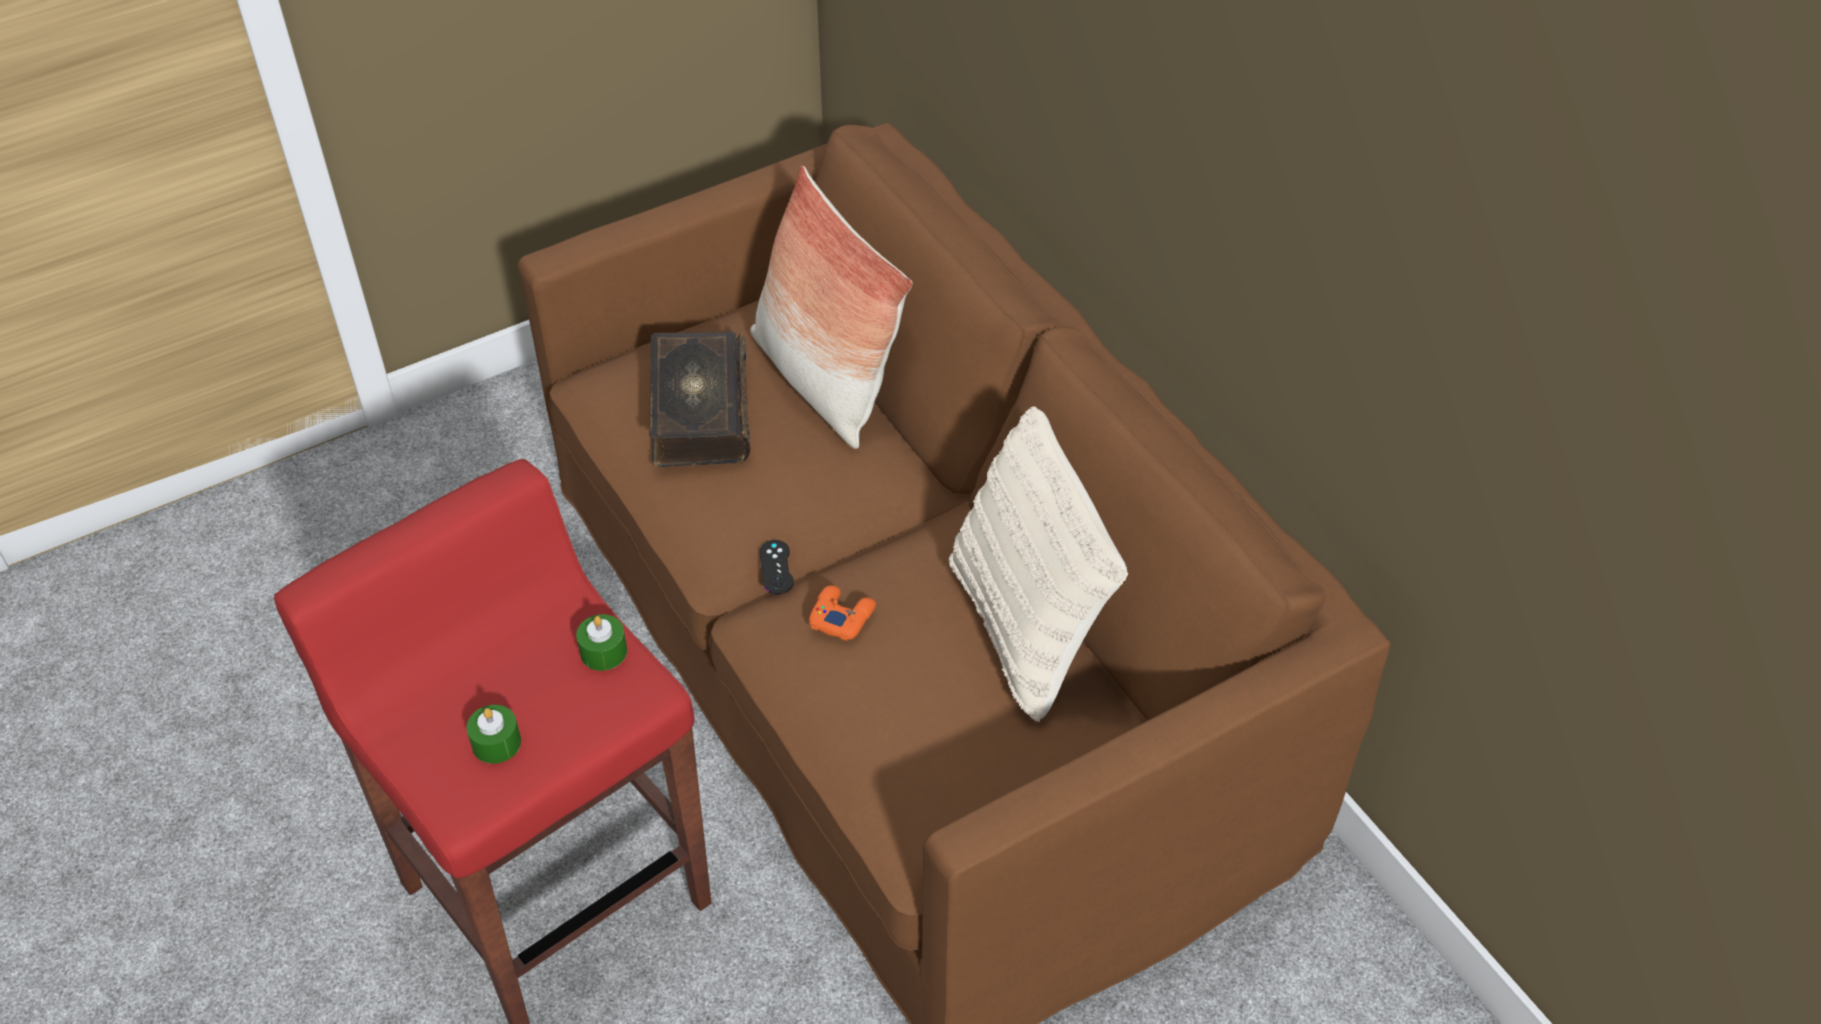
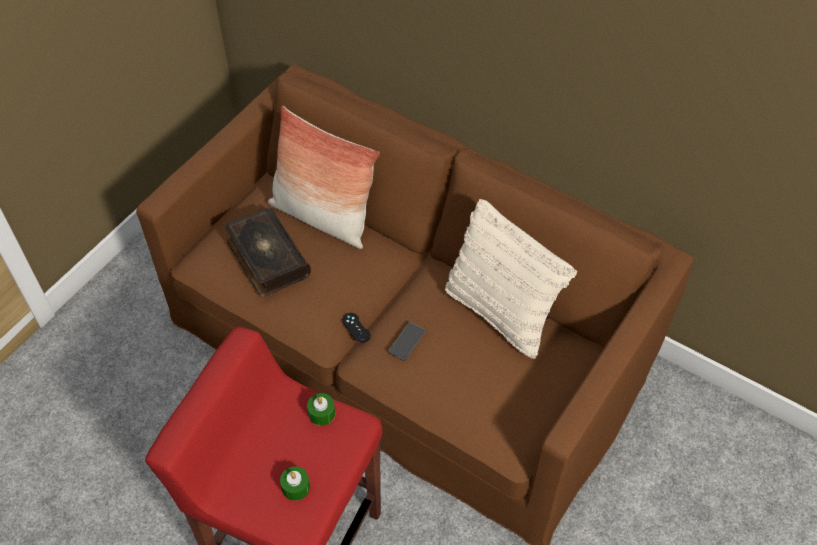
camera: 25 degrees left, 5 degrees up
(841, 616) = (407, 342): orange game controller -> phone

